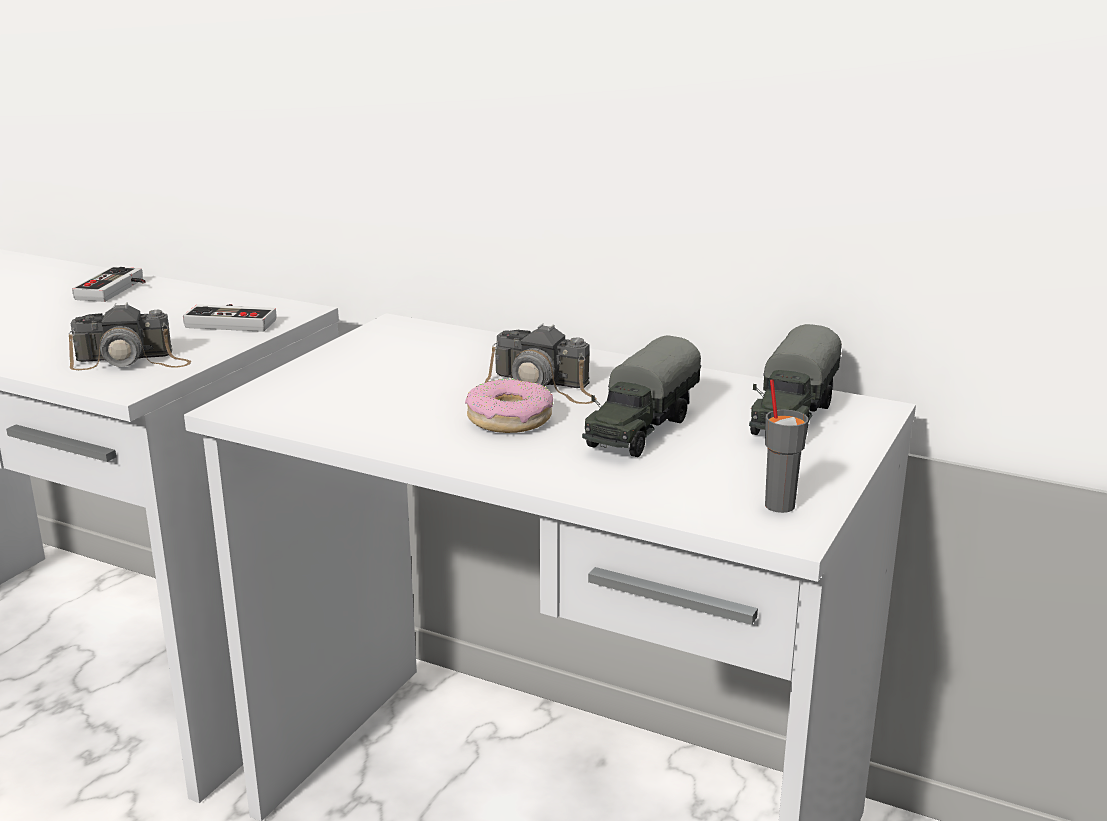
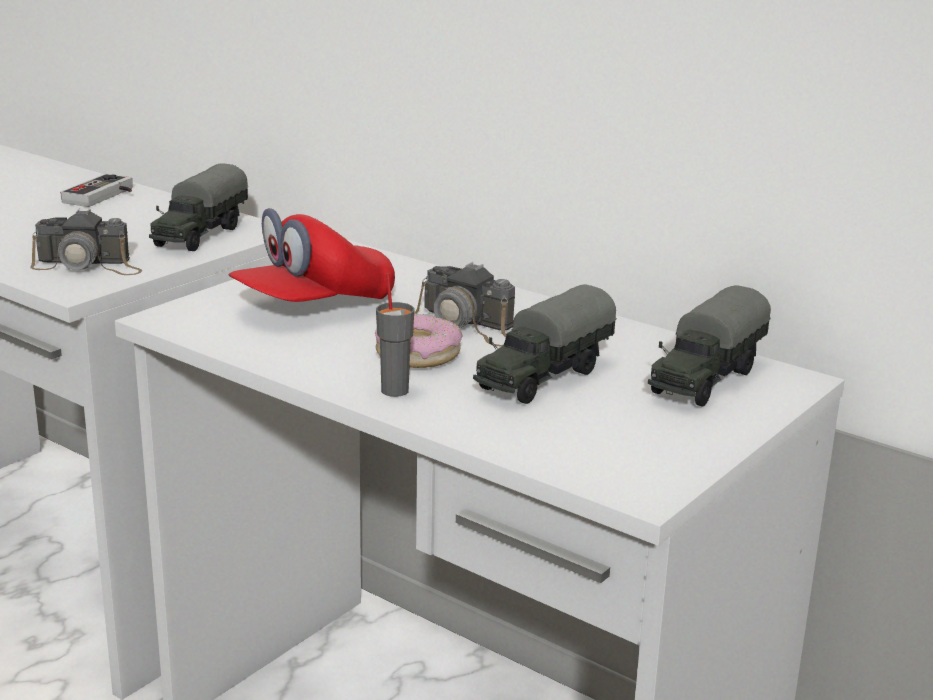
camera: 10 degrees right, 0 degrees up
(234, 321) = (199, 235): game controller -> toy truck
(384, 380) = (314, 305): none -> red cap
(779, 505) = (646, 465): grey cup -> grey cup (395, 390)

